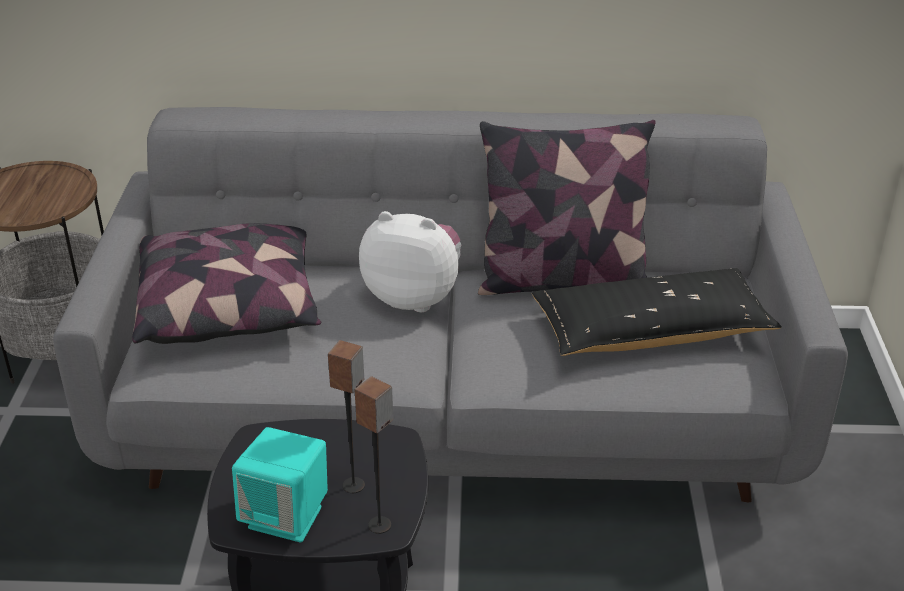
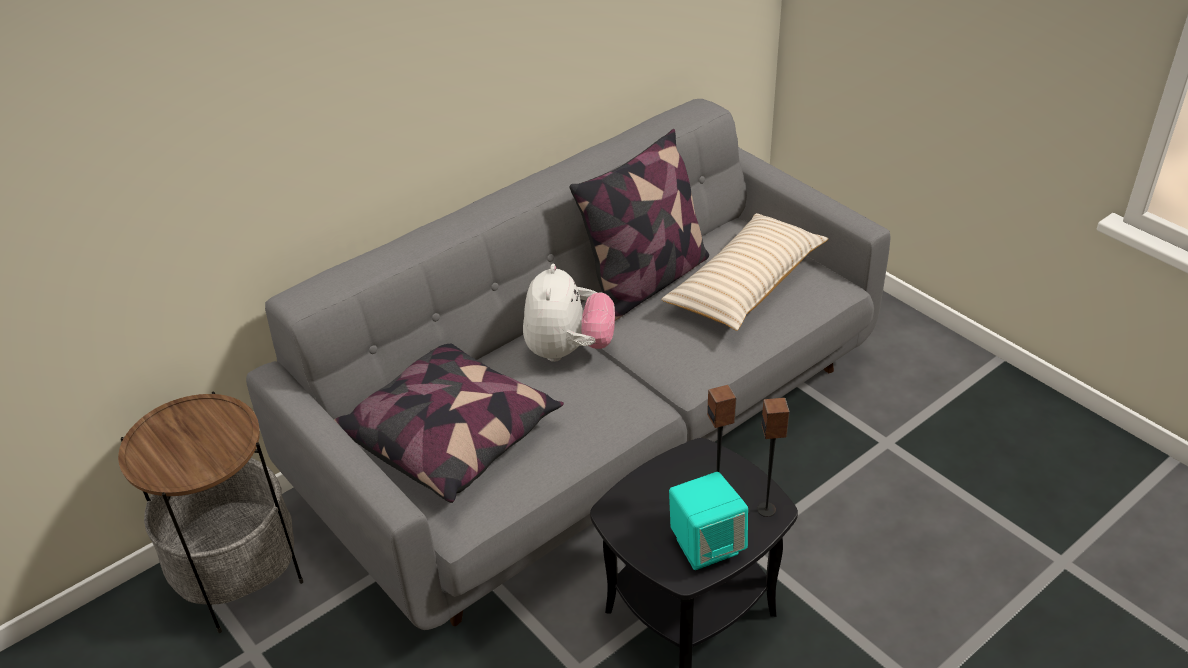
camera: 40 degrees left, 5 degrees up
(414, 297) = (568, 350): plush toy -> plush toy turned 120 degrees clockwise
(651, 331) = (746, 285): black pillow -> beige pillow

